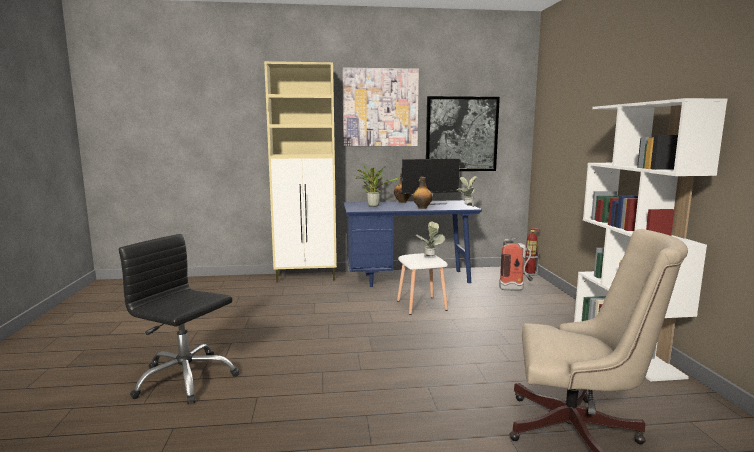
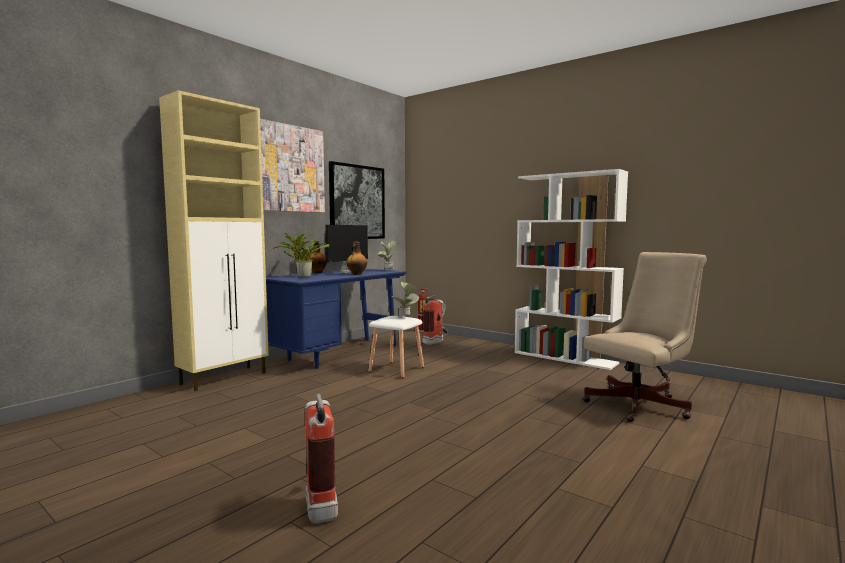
camera: 45 degrees left, 5 degrees down
(185, 379) = (320, 504): black office chair -> fire extinguisher

